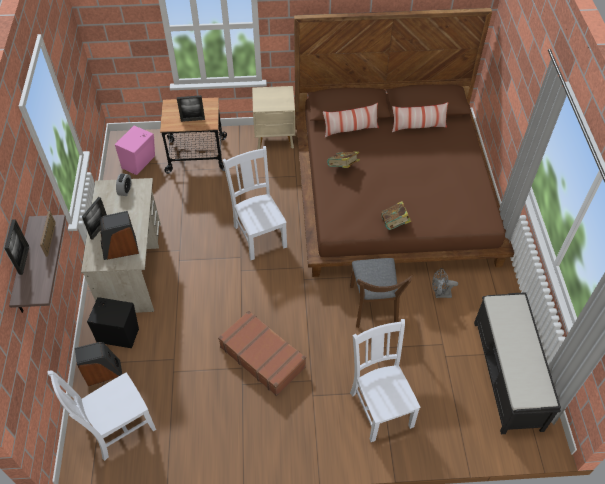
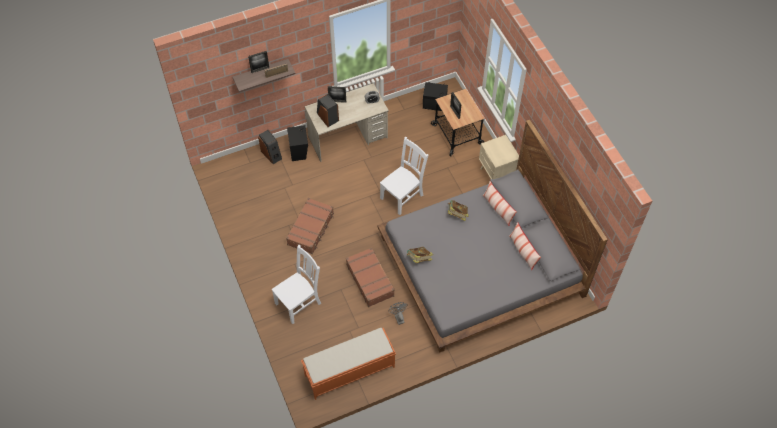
camera: 70 degrees right, 5 degrees up
(117, 427) = (241, 175): white chair -> none
(140, 162) = (434, 105): pink speaker -> black speaker
(373, 308) = (370, 280): brown chair -> brown suitcase
(393, 191) = (480, 265): brown bed -> grey bed
(507, 375) = (349, 371): black bench -> orange bench

